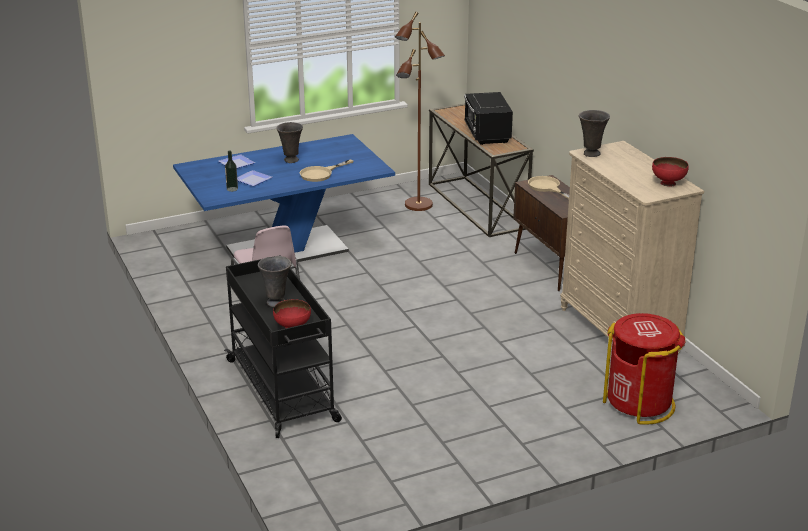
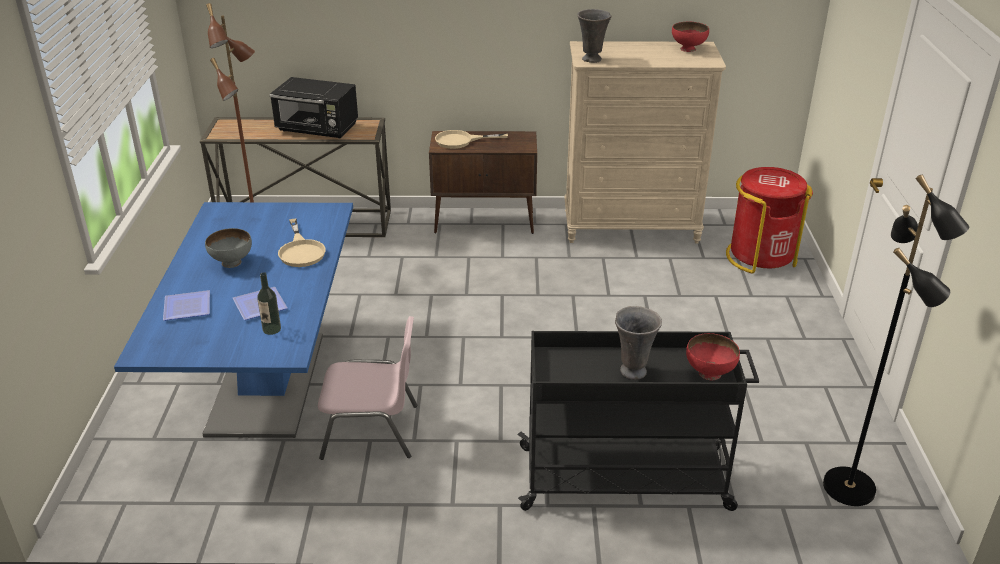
camera: 65 degrees left, 5 degrees up
(291, 160) = (232, 262): grey vase -> grey bowl
(335, 487) = (850, 488): none -> black floor lamp

